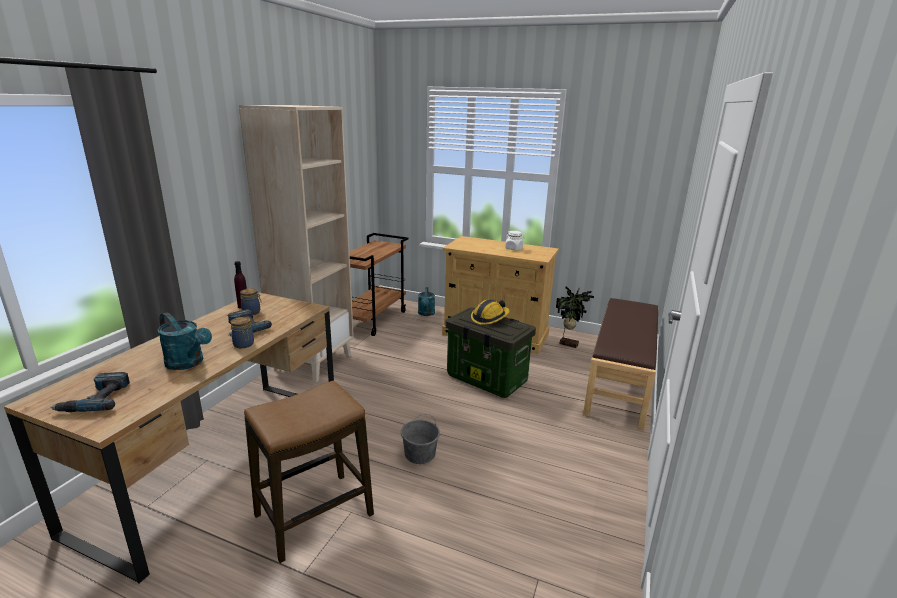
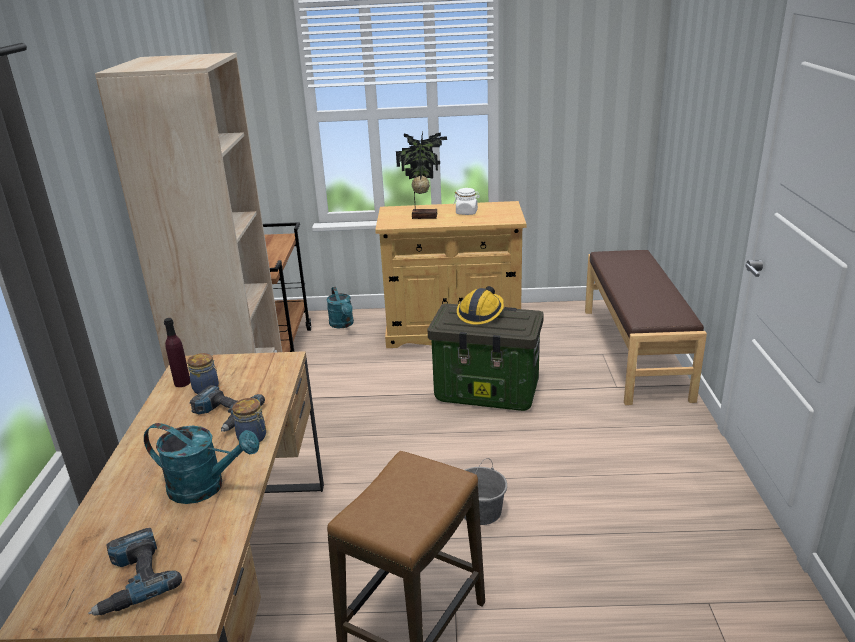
camera: 20 degrees left, 5 degrees up
(568, 344) = (547, 320): potted plant -> potted plant (424, 216)

